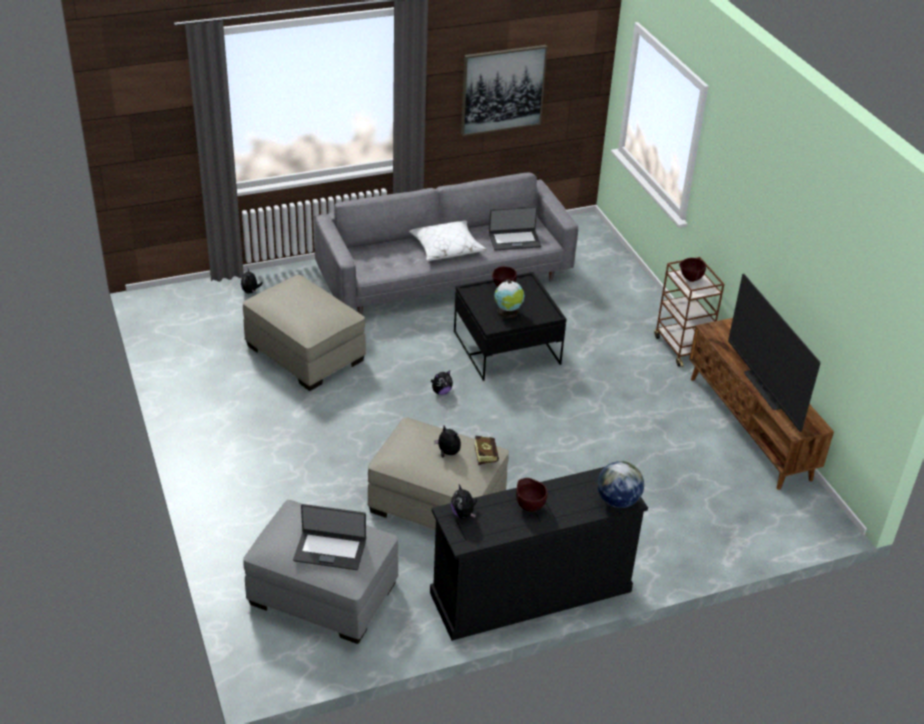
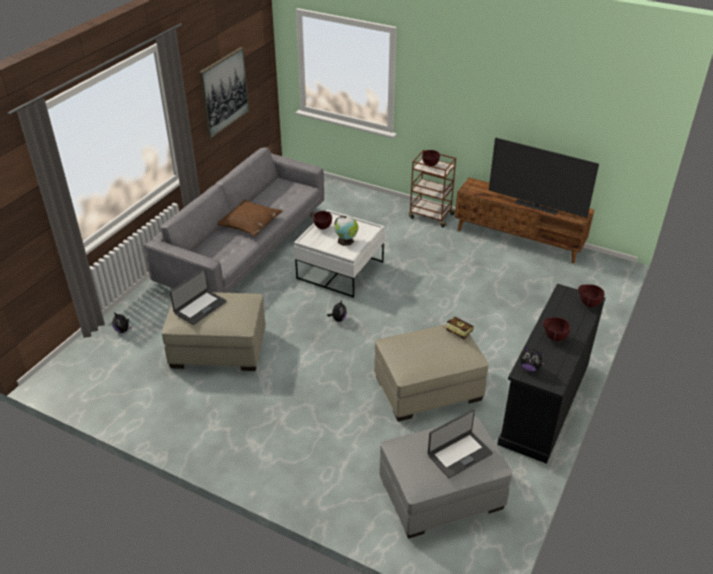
camera: 40 degrees left, 0 degrees up
(446, 248) = (250, 223): white pillow -> brown pillow
(447, 453) = (436, 344): plush toy -> none
(506, 348) = (340, 270): black coffee table -> white coffee table
(514, 240) = (285, 198): laptop -> laptop (200, 307)
(617, 501) = (588, 304): globe -> brown bowl

